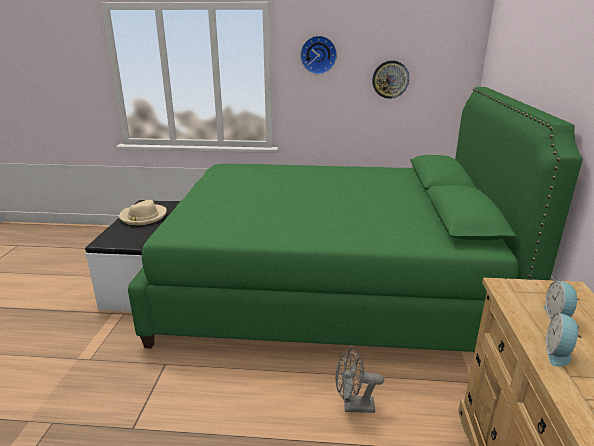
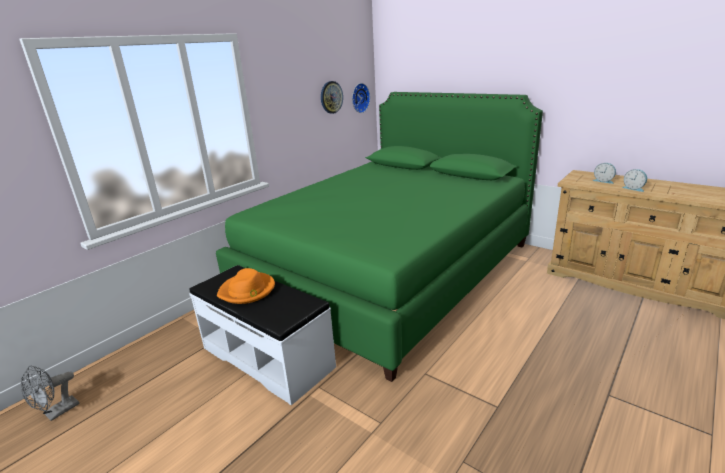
camera: 55 degrees left, 0 degrees up
(143, 217) = (247, 290): beige hat -> orange hat
(318, 55) = (282, 83): wall clock -> wall clock (359, 98)
(353, 406) = (525, 302): grey fan -> grey fan (57, 413)

